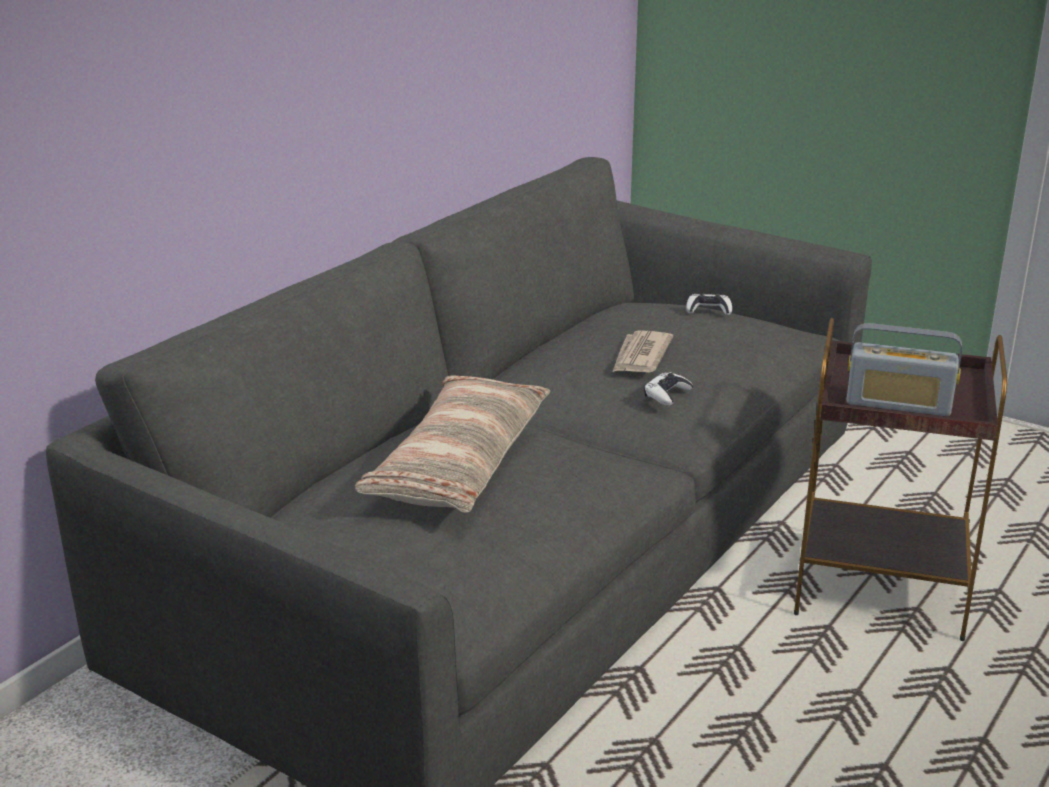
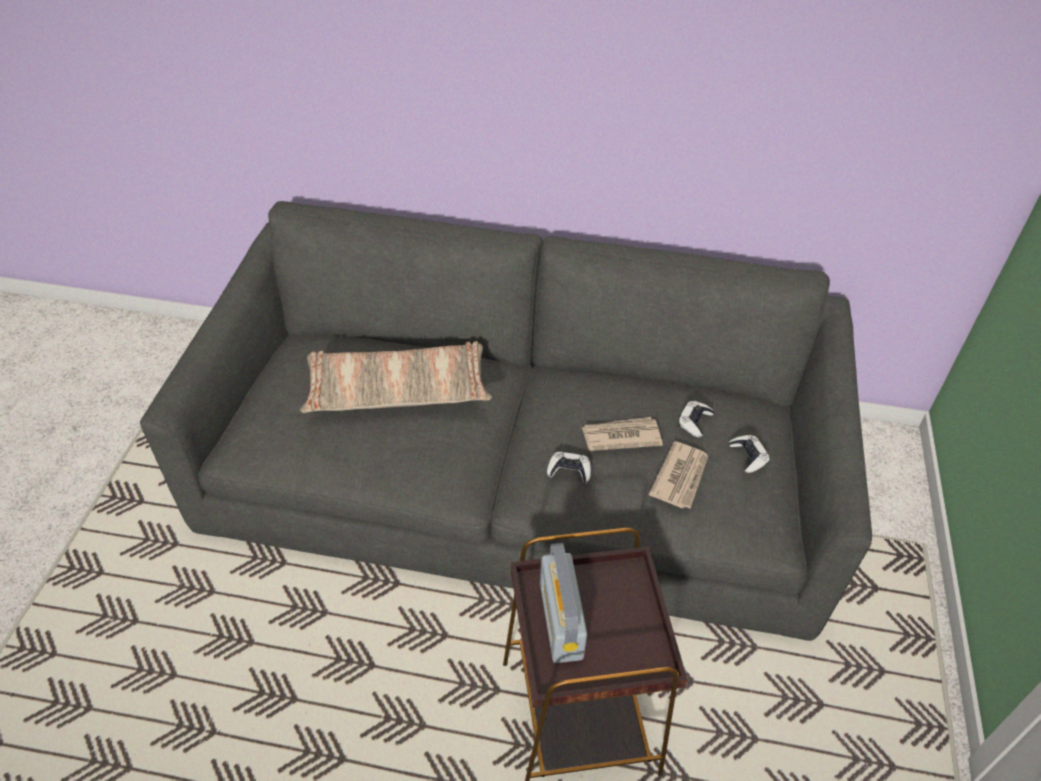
camera: 65 degrees right, 20 degrees up
(646, 320) = (694, 421): none -> white game controller
(716, 343) = (681, 477): none -> newspaper

